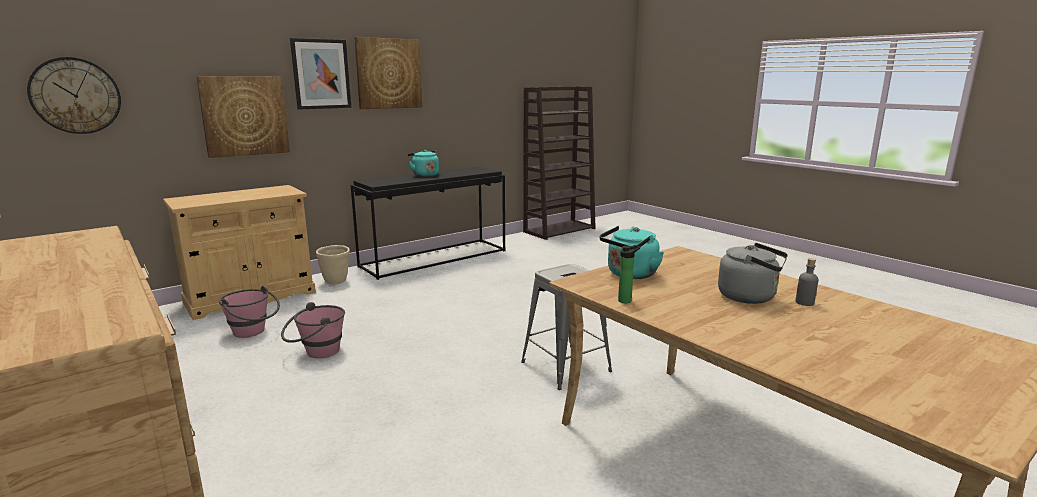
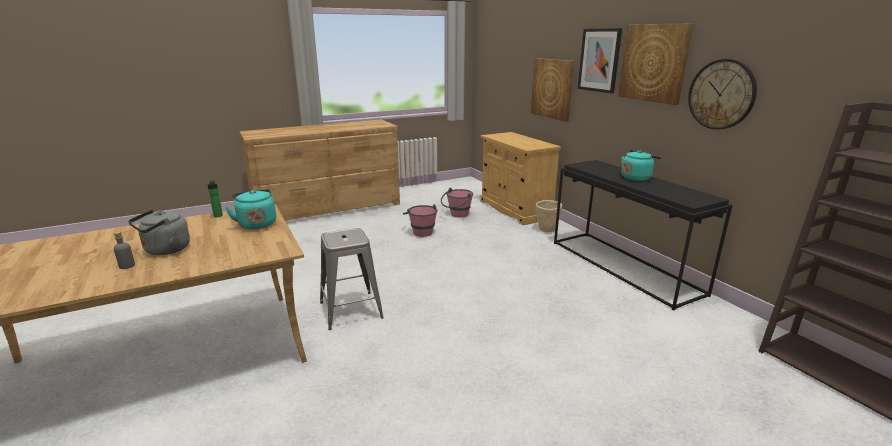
camera: 100 degrees right, 5 degrees up
(75, 96) = (499, 66): wall clock -> wall clock (721, 94)

